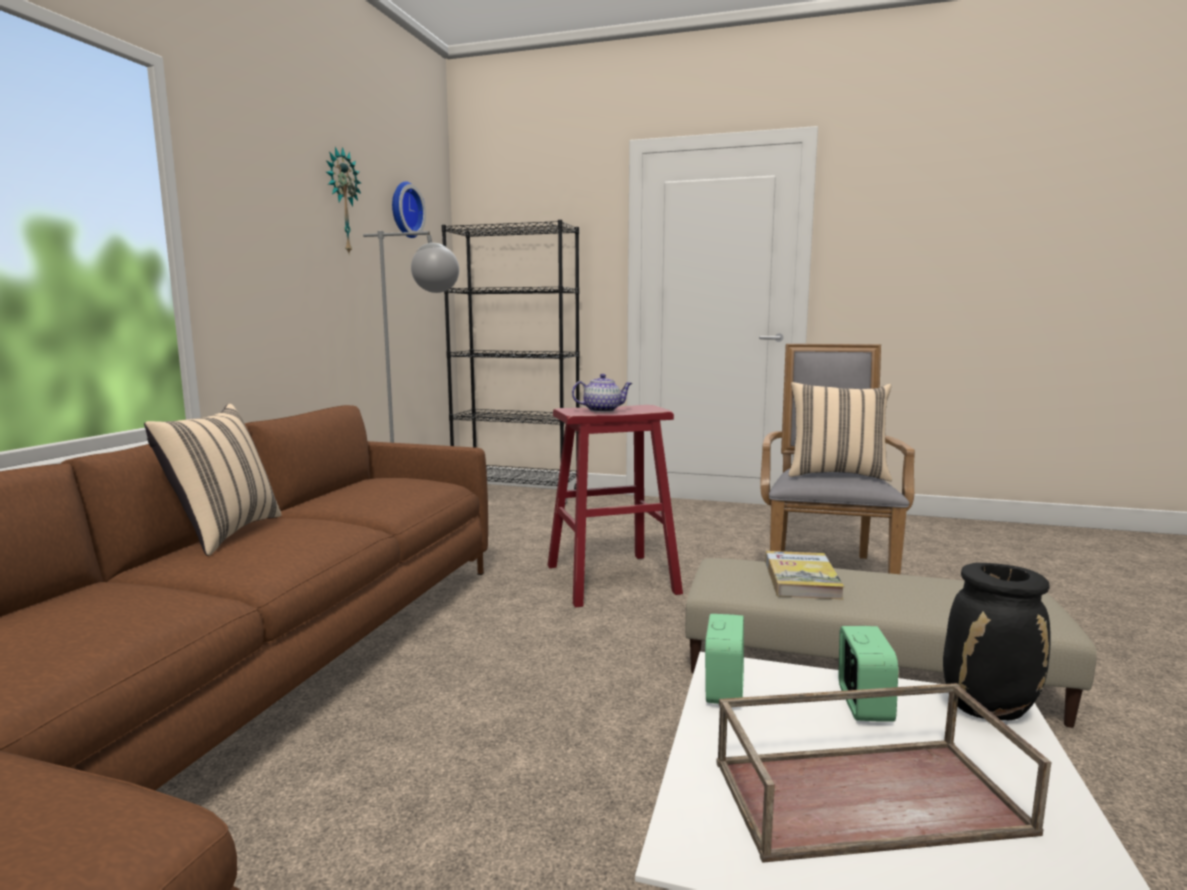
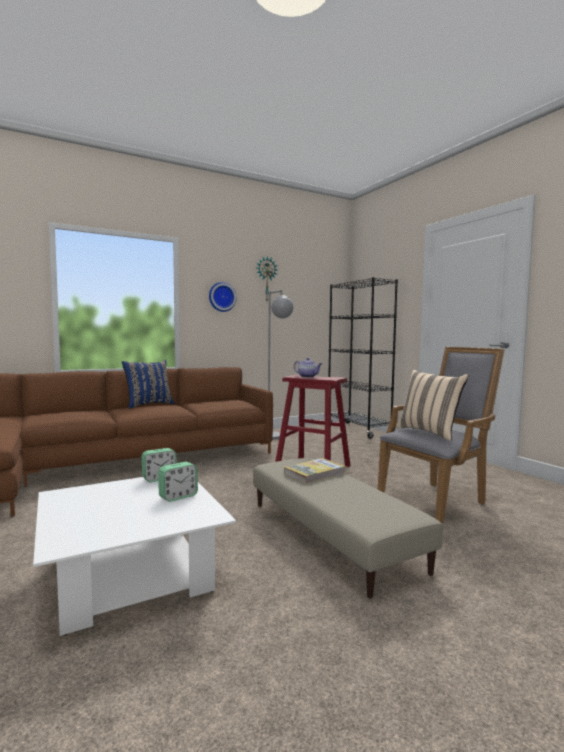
camera: 45 degrees right, 5 degrees down
(223, 534) = (148, 405): beige pillow -> blue pillow
(404, 210) = (310, 279): wall clock -> wall clock (221, 297)
(868, 794) = (110, 507): brown tray -> none
(989, 709) = (207, 514): black vase -> none

